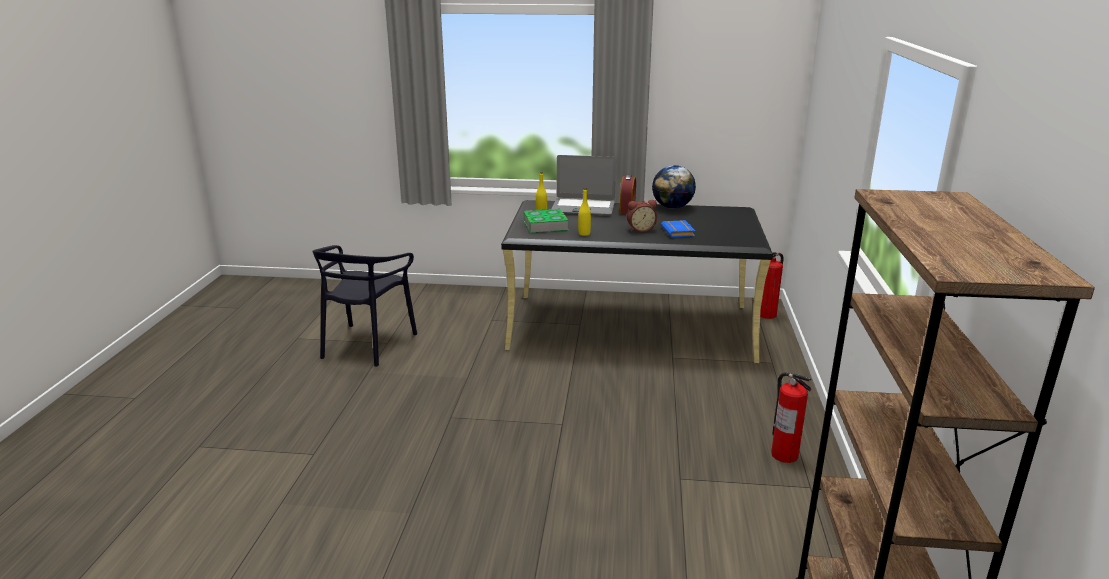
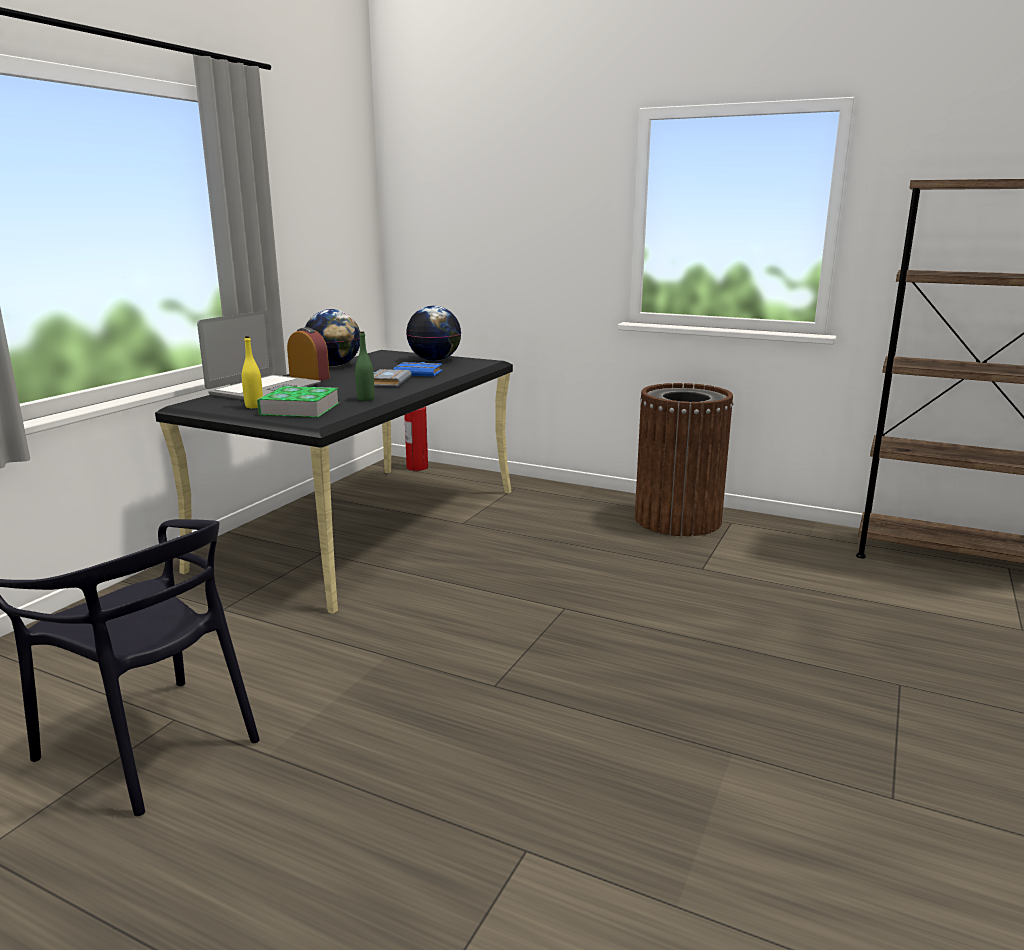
camera: 70 degrees left, 5 degrees down
(584, 234) = (365, 399): yellow bottle -> green bottle
(640, 229) = (388, 382): alarm clock -> grey book
(732, 228) = (435, 360): none -> globe
(784, 454) = (677, 519): fire extinguisher -> brown trash can

